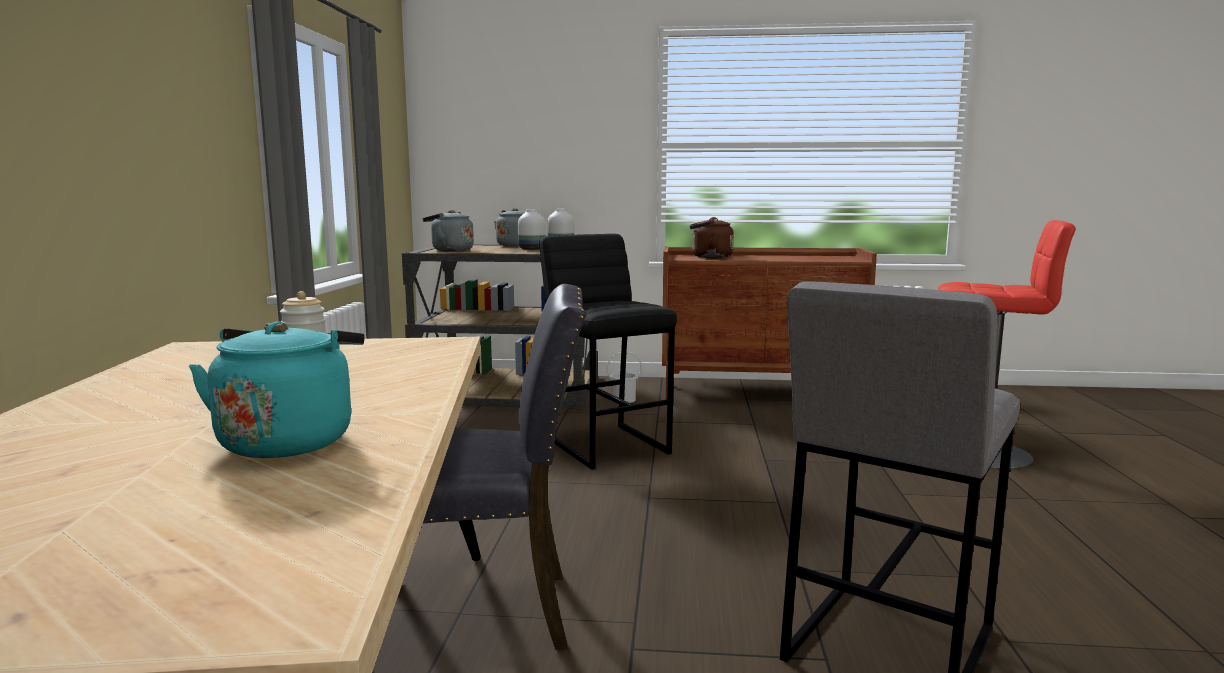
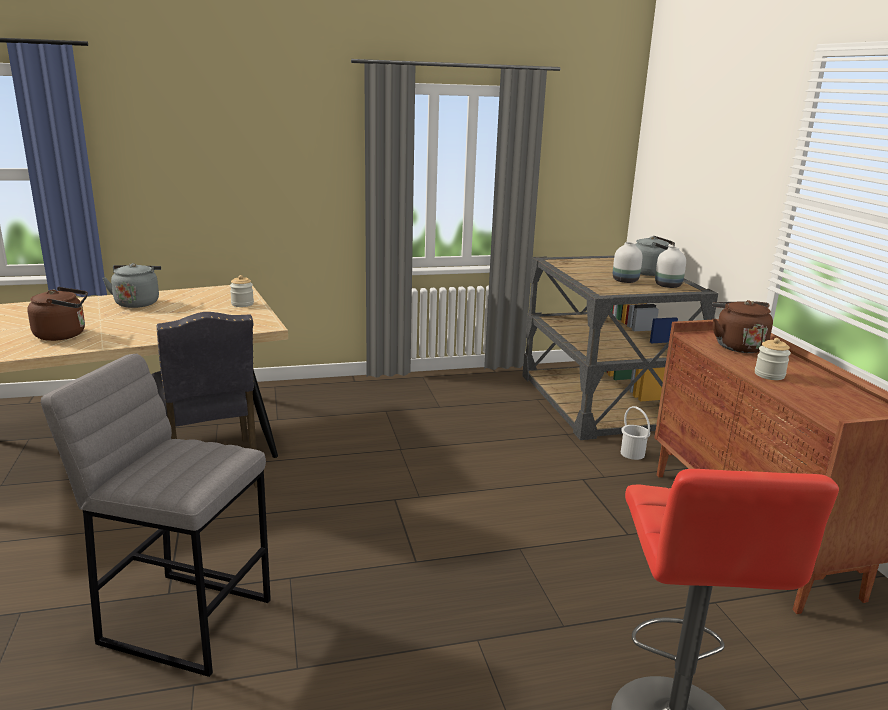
camera: 70 degrees right, 10 degrees up
(289, 441) = (64, 335): turquoise kettle -> brown kettle
(449, 250) = (576, 263): grey kettle -> grey kettle (137, 303)
(606, 445) = (496, 465): black stool -> none
(771, 259) = (769, 375): none -> jar

